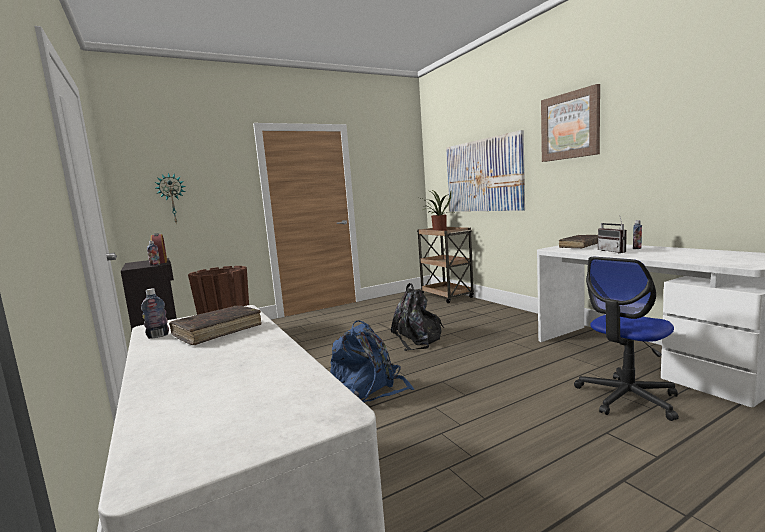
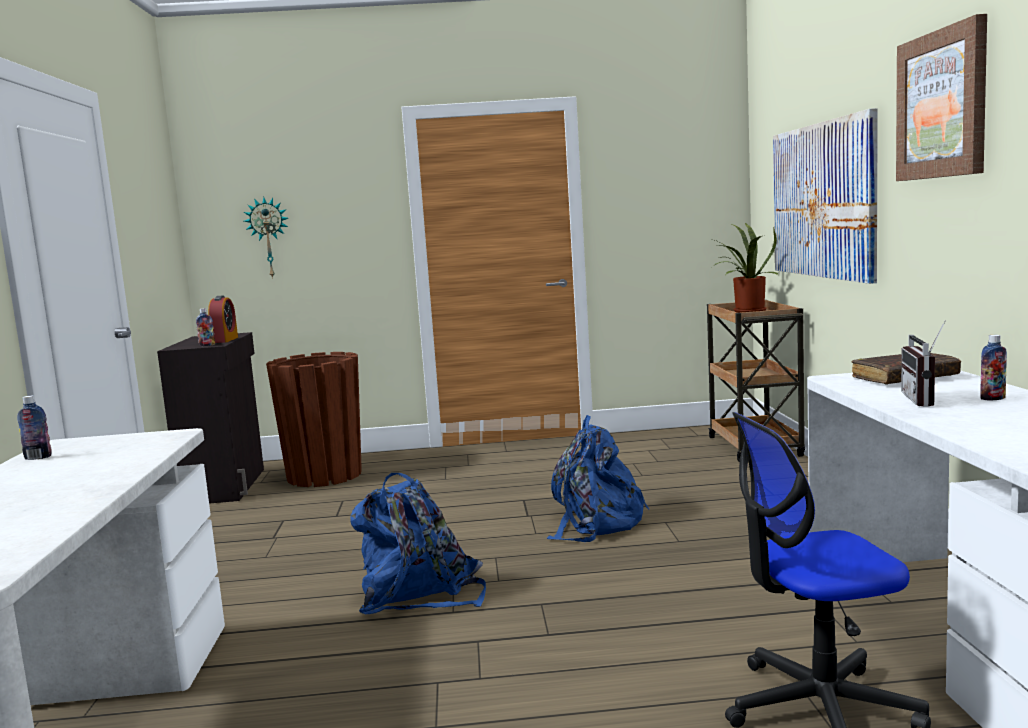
camera: 25 degrees right, 0 degrees up
(218, 331) = (92, 462): brown book -> none
(417, 339) = (595, 523): black backpack -> blue backpack

